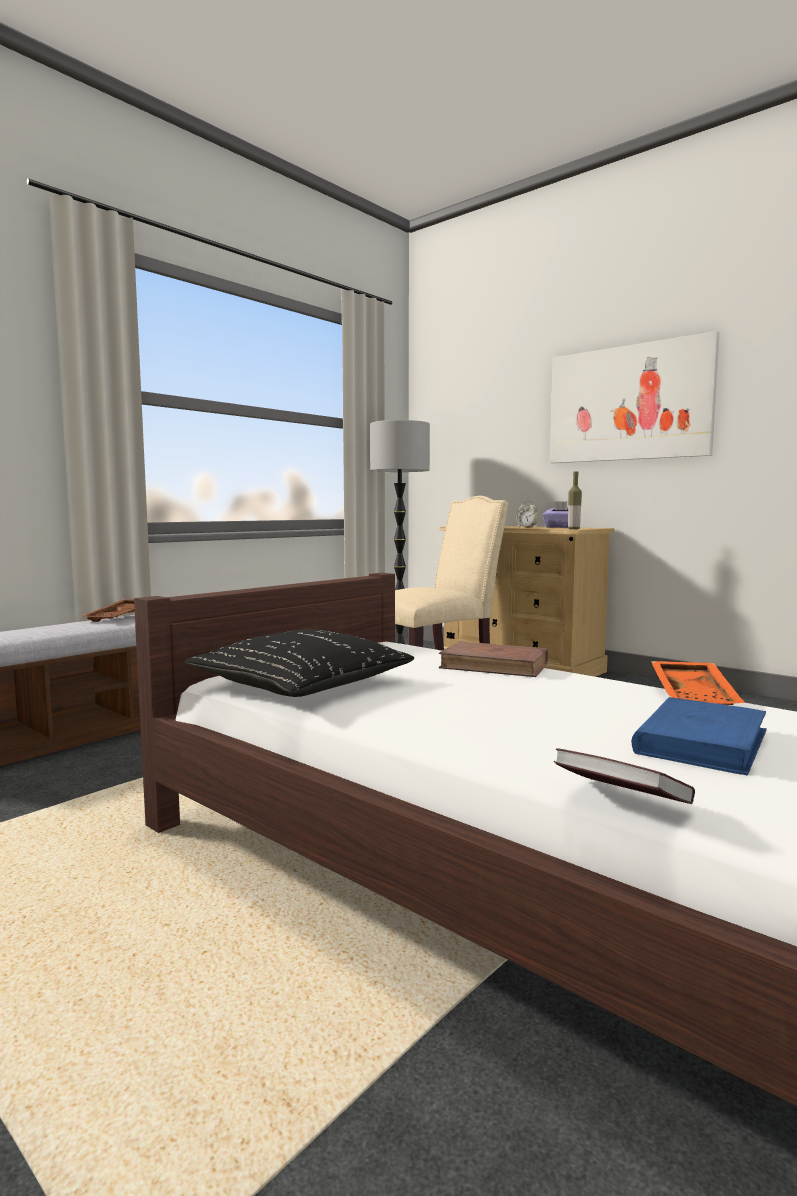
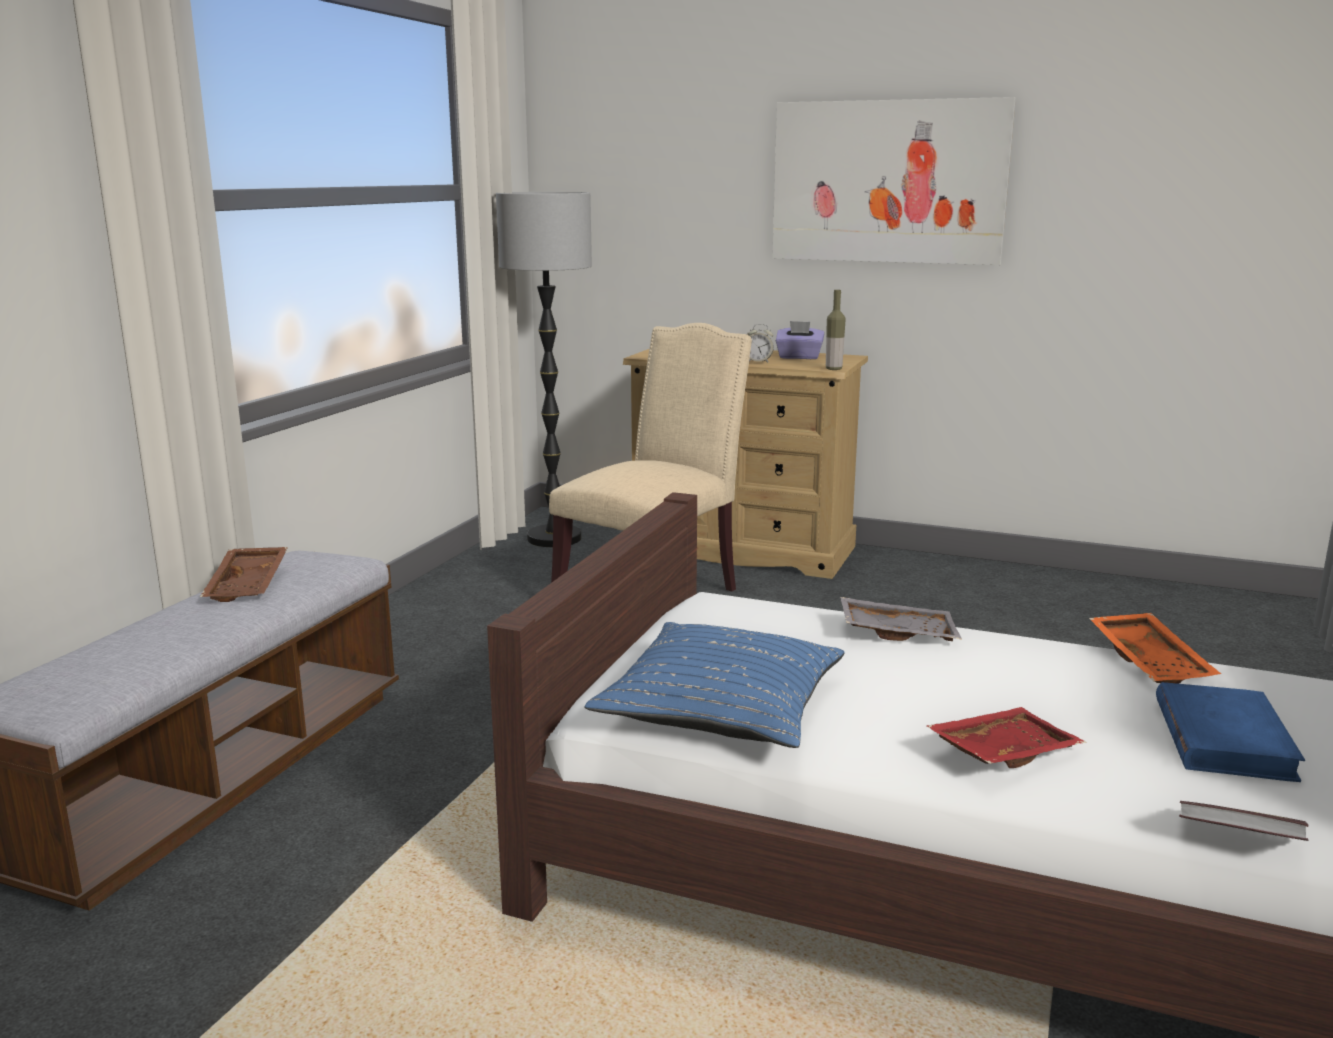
camera: 20 degrees left, 10 degrees up
(303, 684) = (722, 706): black pillow -> blue pillow
(478, 726) = (1002, 752): none -> red tray
(495, 665) = (897, 632): brown book -> grey tray

